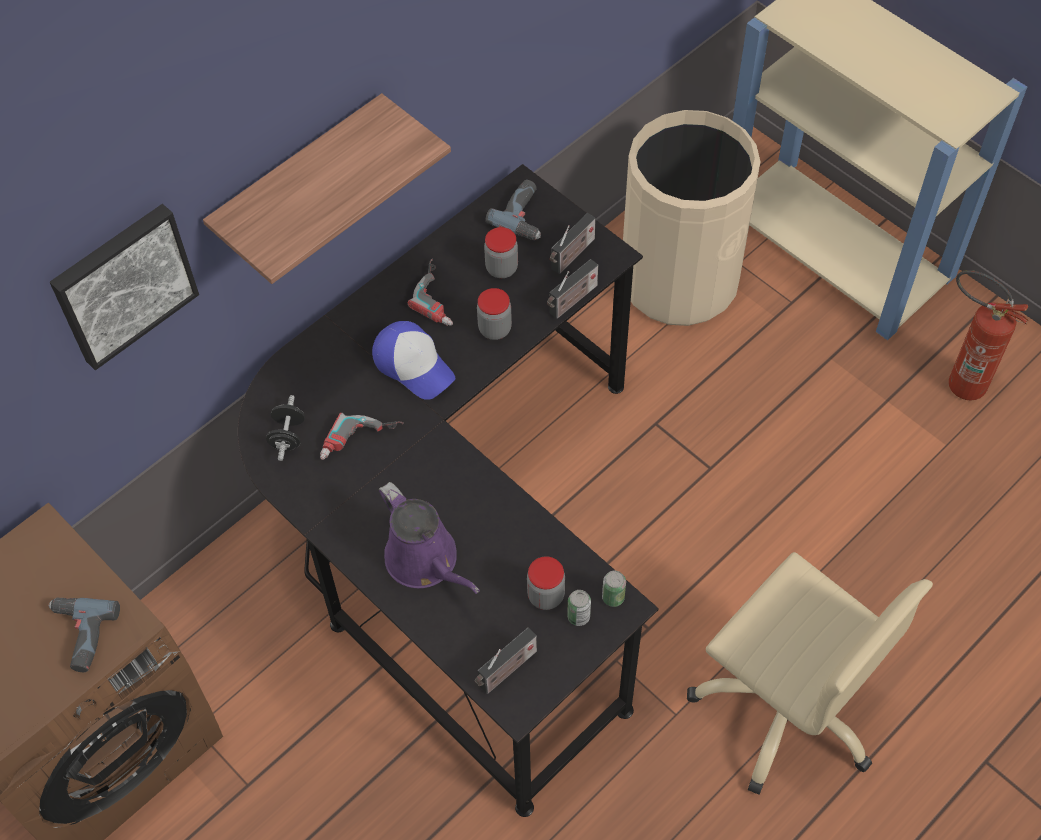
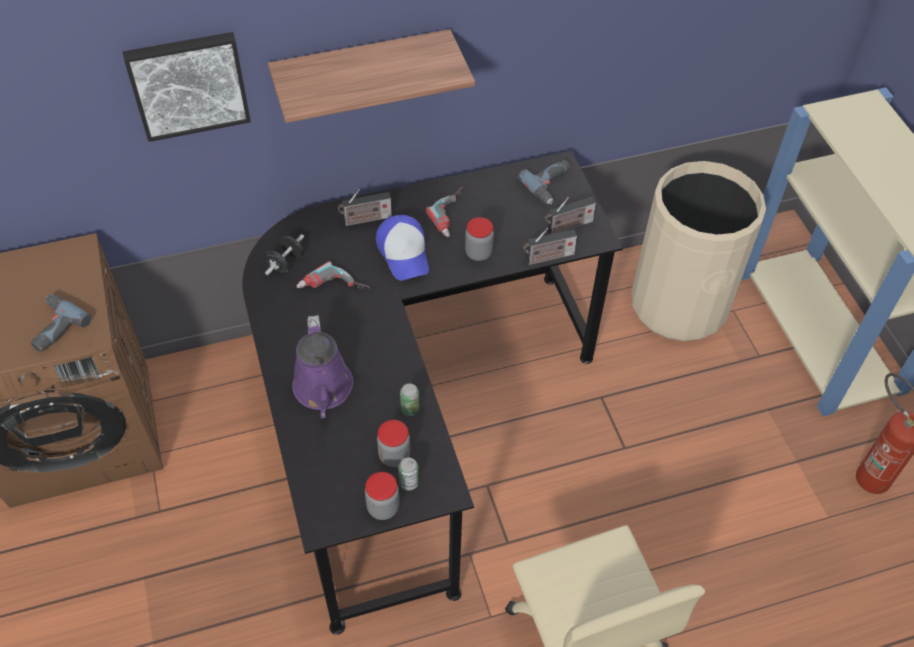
camera: 25 degrees right, 5 degrees down
(501, 268) = (510, 214): jar -> jar (383, 507)
(506, 671) = (329, 496): radio -> radio (365, 219)
(613, 597) = (444, 481): can -> can (410, 409)

